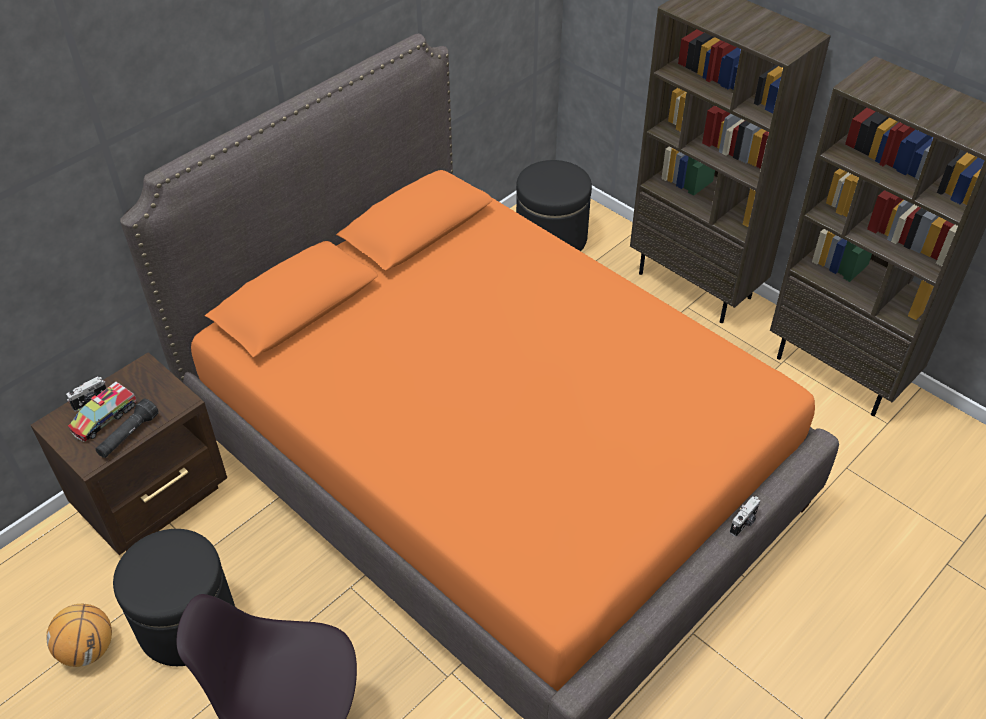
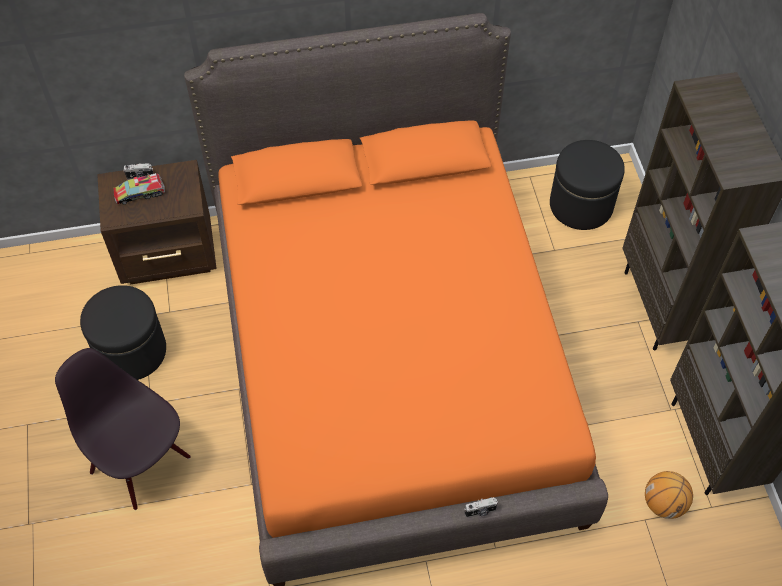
camera: 35 degrees right, 10 degrees up
(88, 649) = (69, 333): basketball -> basketball (664, 503)
(128, 436) = (144, 214): black flashlight -> none

